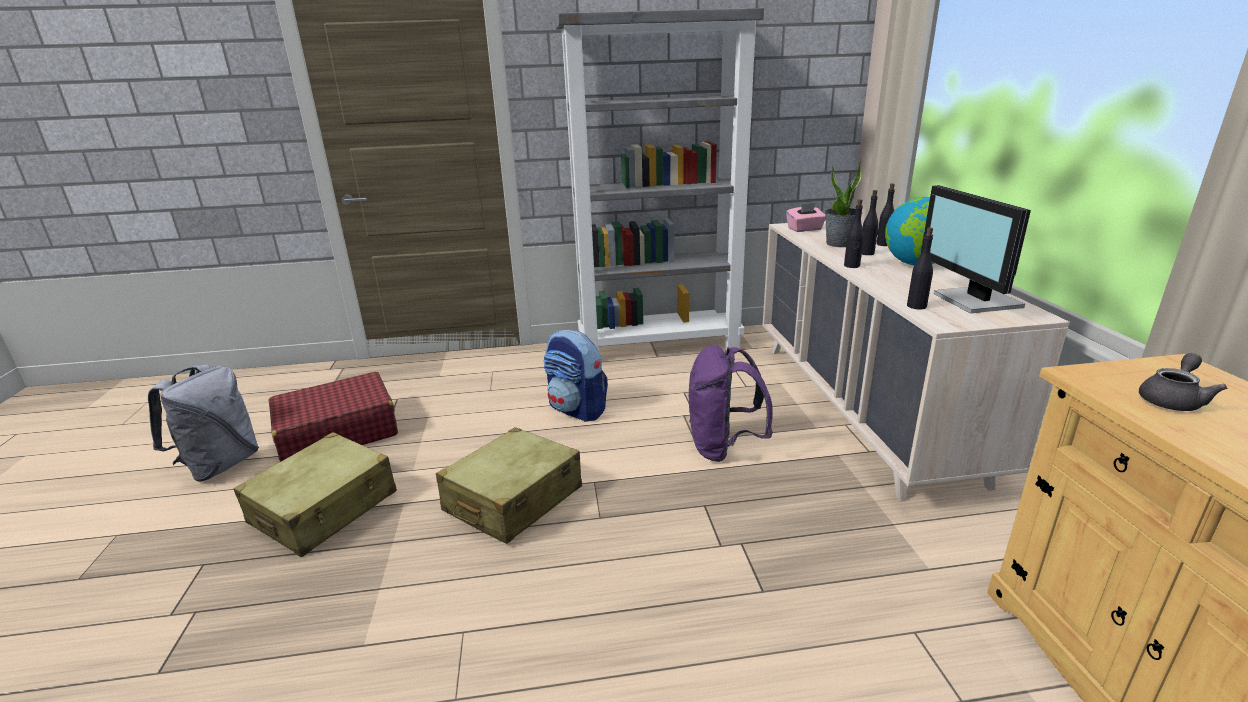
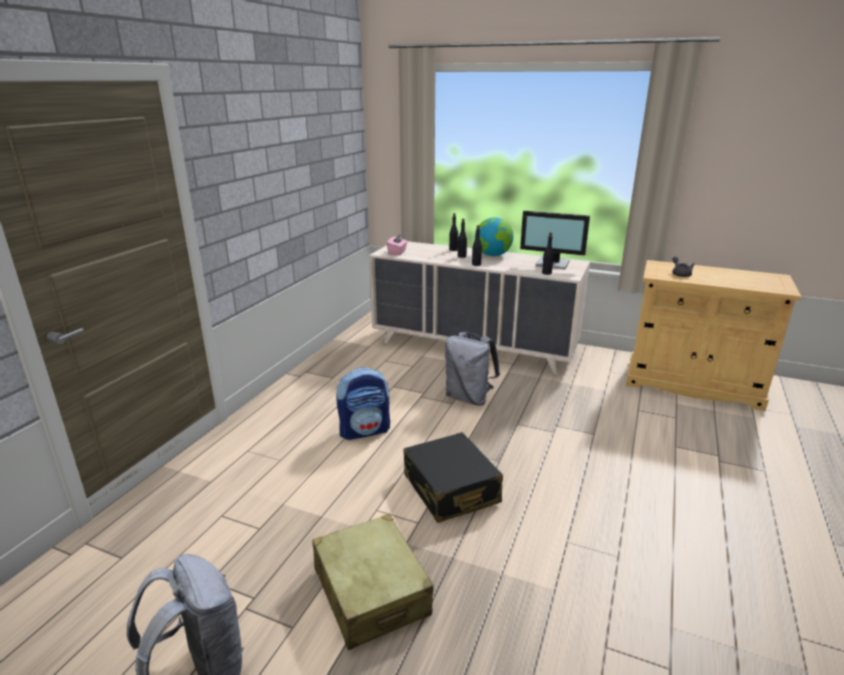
camera: 60 degrees left, 0 degrees up
(337, 432) = (240, 567): red suitcase -> none
(513, 500) = (451, 489): beige suitcase -> black suitcase
(660, 345) = (318, 371): grey bookcase -> none
(723, 447) = (469, 398): purple backpack -> grey backpack
(839, 244) = (437, 255): potted plant -> none

